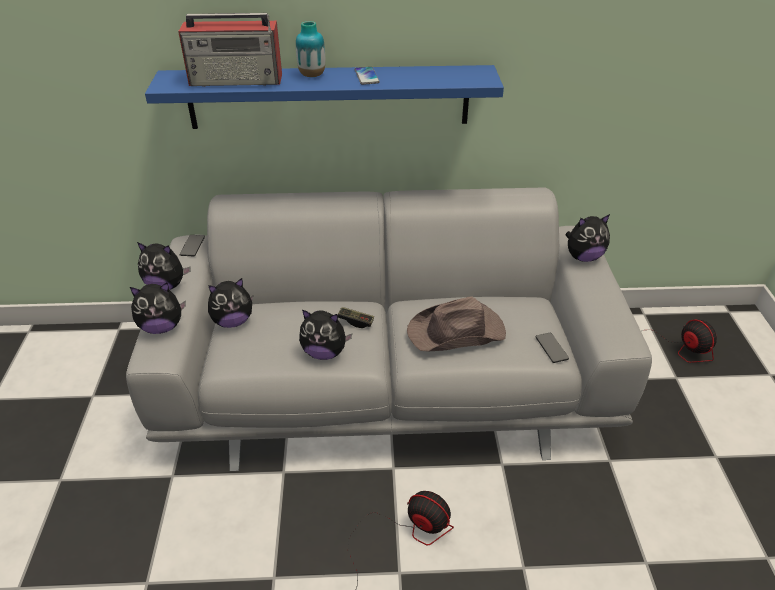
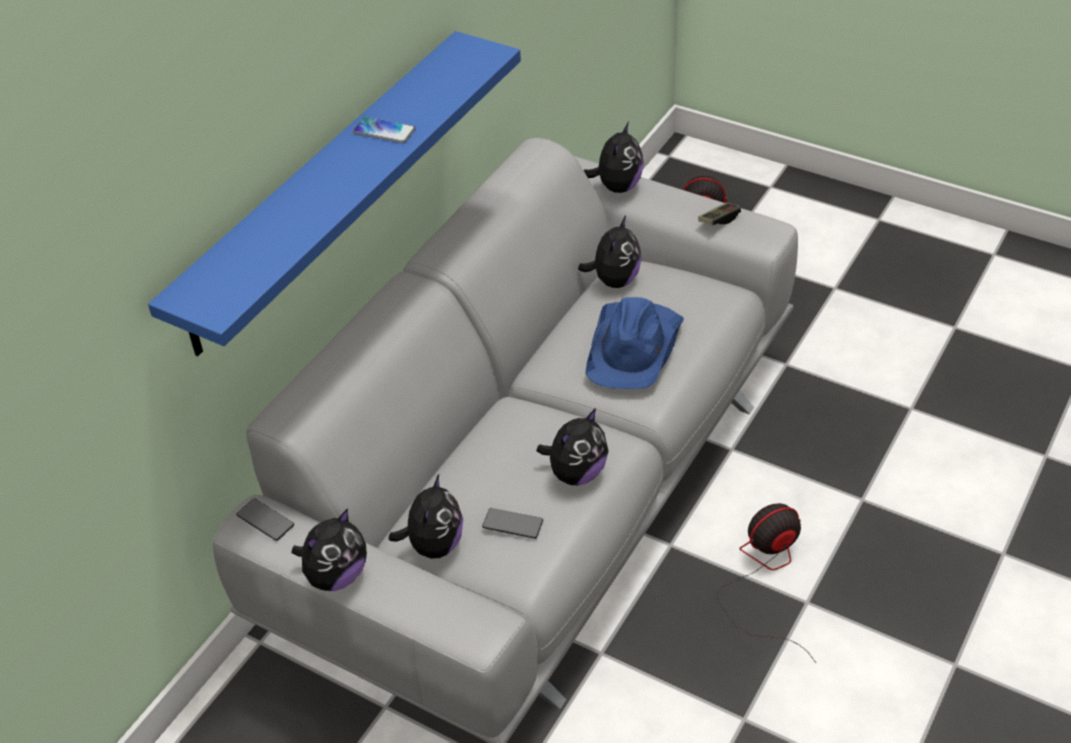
camera: 55 degrees left, 5 degrees up
(162, 327) = (427, 605): plush toy -> plush toy (614, 280)
(237, 80) = (274, 238): radio -> none
(312, 75) = (331, 172): vase -> none
(356, 321) = (539, 425): game controller -> game controller (719, 220)
(457, 332) = (635, 347): brown hat -> blue hat
(551, 348) = (714, 290): phone -> phone (512, 524)

